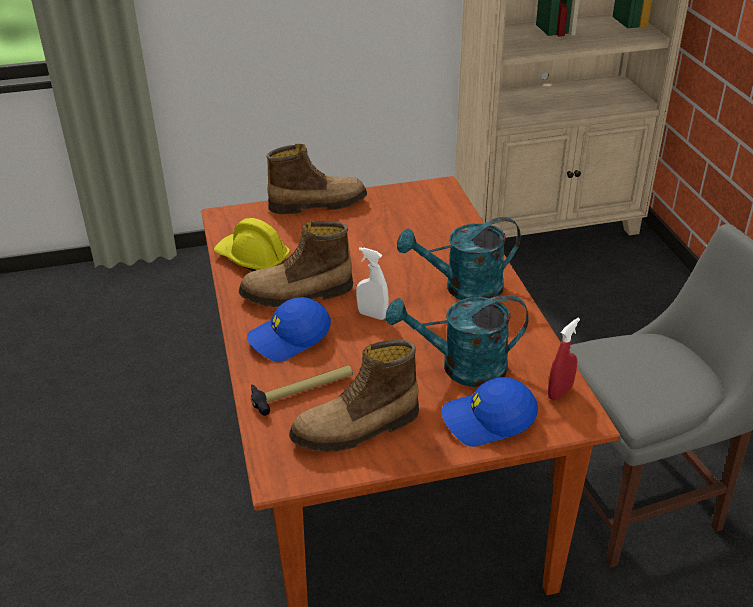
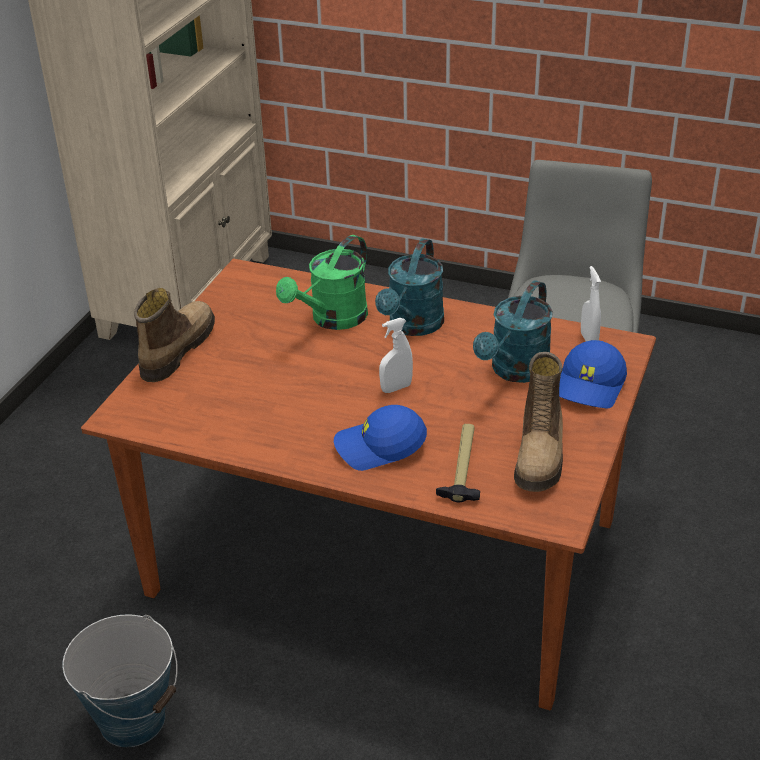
camera: 55 degrees left, 0 degrees up
(134, 420) = (133, 719): none -> bucket
(252, 258) = (222, 424): yellow hard hat -> none
(289, 339) = (380, 447): blue cap -> blue cap turned 75 degrees clockwise
(297, 294) = (316, 418): boot -> none
(427, 249) = (332, 319): none -> green watering can
(560, 392) = (589, 339): red spray bottle -> white spray bottle

